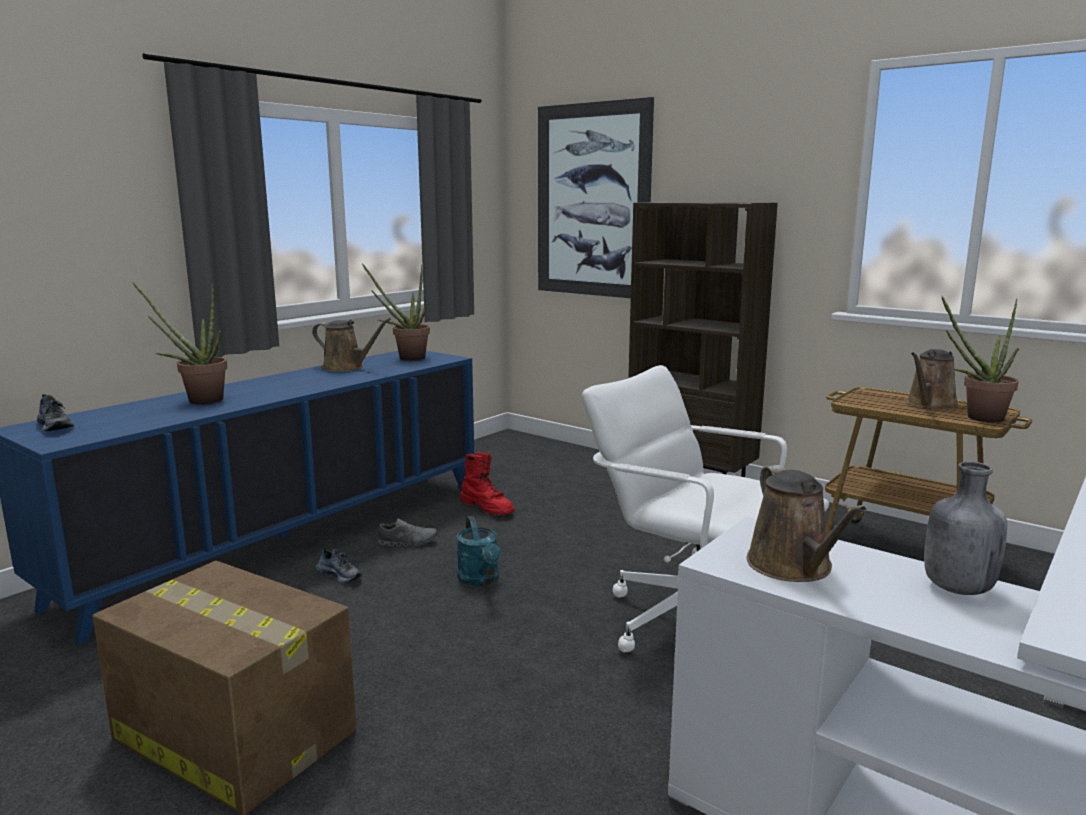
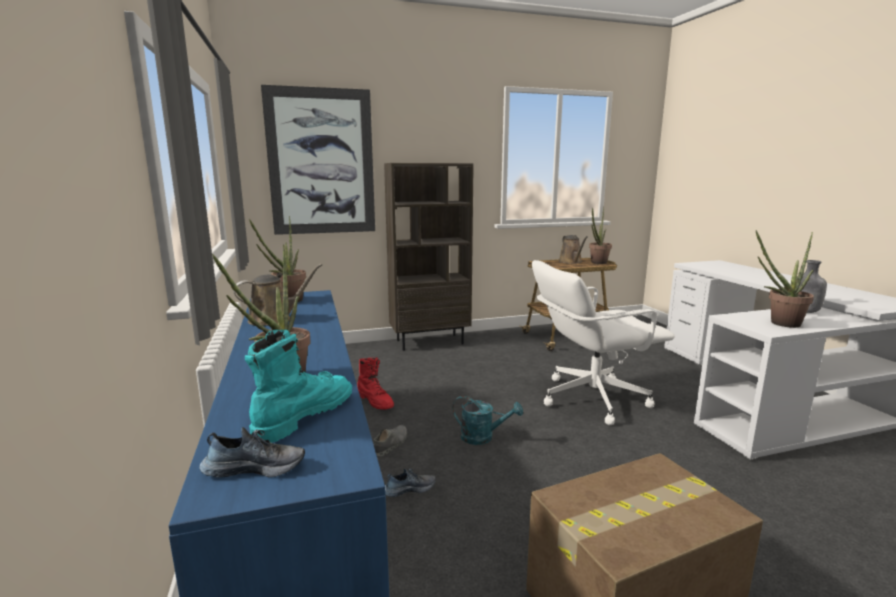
camera: 55 degrees left, 0 degrees up
(138, 418) = (304, 416): none -> turquoise boot
(488, 508) = (375, 401): red boot -> red boot turned 60 degrees clockwise
(793, 567) = (779, 323): brown watering can -> potted plant

